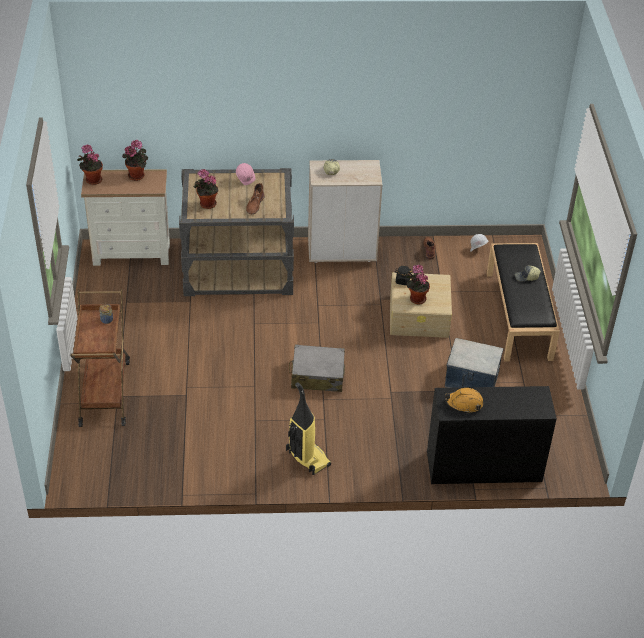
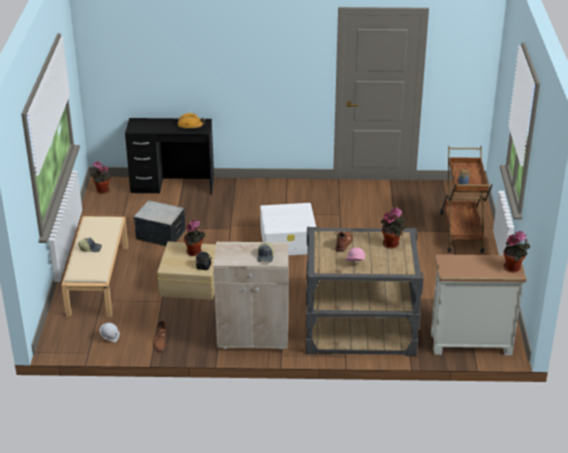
camera: 175 degrees left, 10 degrees down
(137, 175) = (468, 271): potted plant -> potted plant (101, 191)
(307, 458) = (301, 193): vacuum cleaner -> none
(317, 375) = (288, 240): grey suitcase -> white storage box
(519, 316) = (97, 279): black bench -> beige bench

